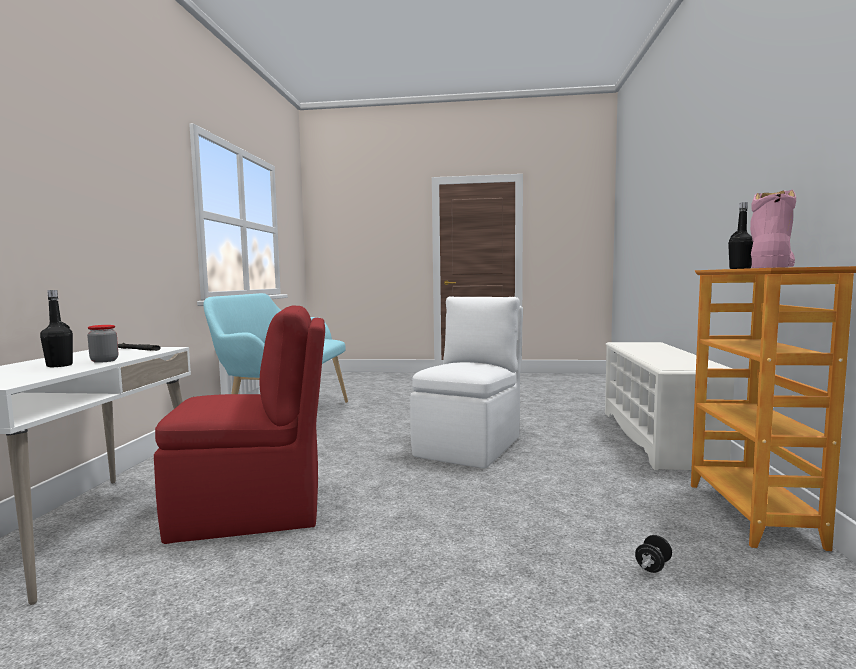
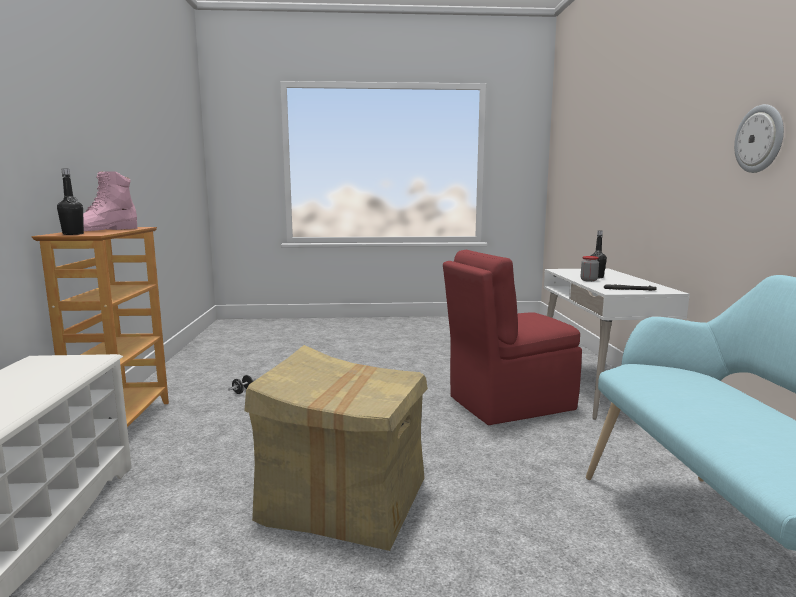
camera: 170 degrees right, 5 degrees up
(122, 201) = (760, 139): none -> wall clock
(470, 446) = (343, 500): white chair -> cardboard box

